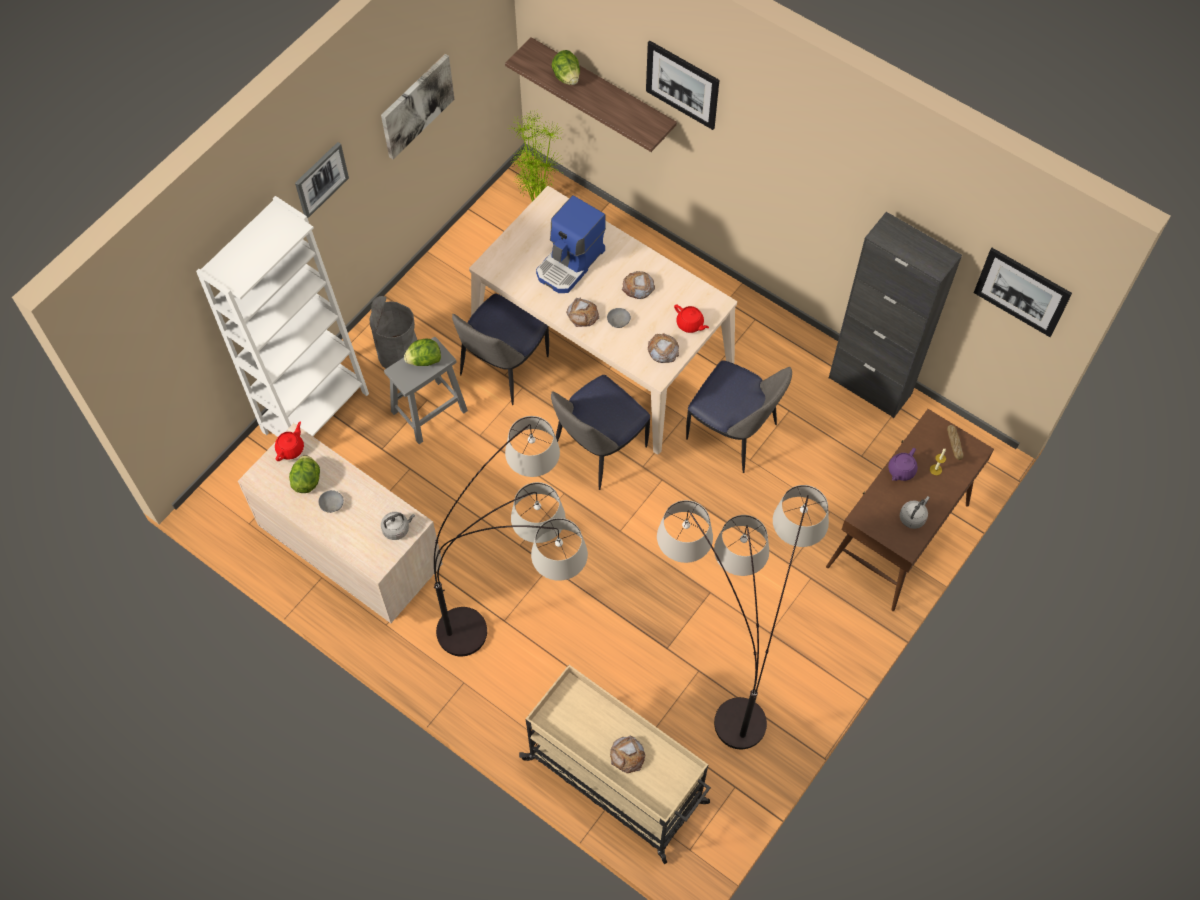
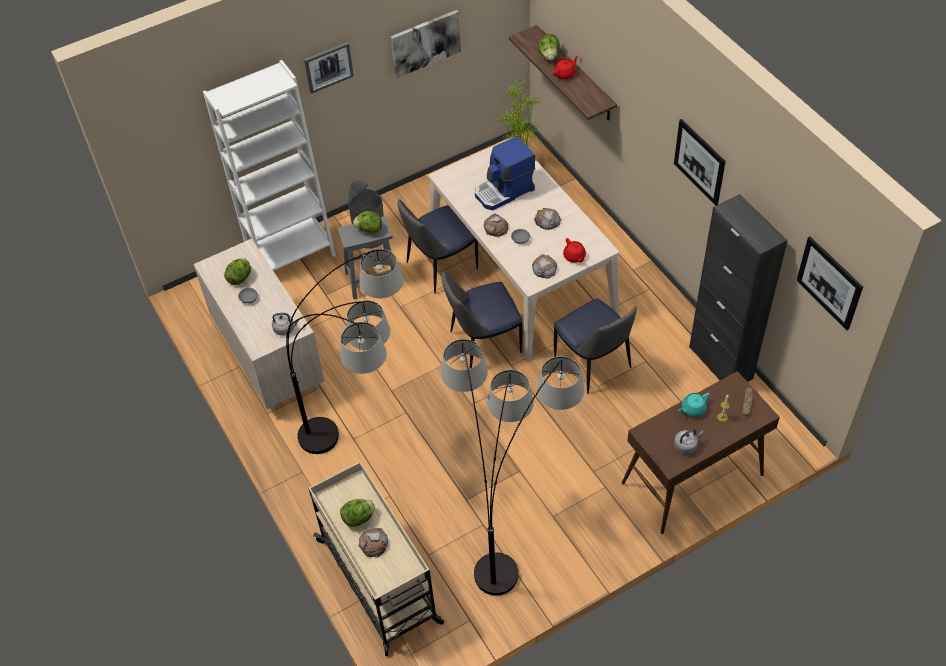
camera: 25 degrees right, 10 degrees down
(291, 448) = (240, 254): red teapot -> red teapot (565, 74)
(596, 731) = (359, 518): none -> lettuce
(682, 84) = (621, 70): picture -> picture (699, 162)
(901, 470) = (692, 409): purple teapot -> turquoise teapot

